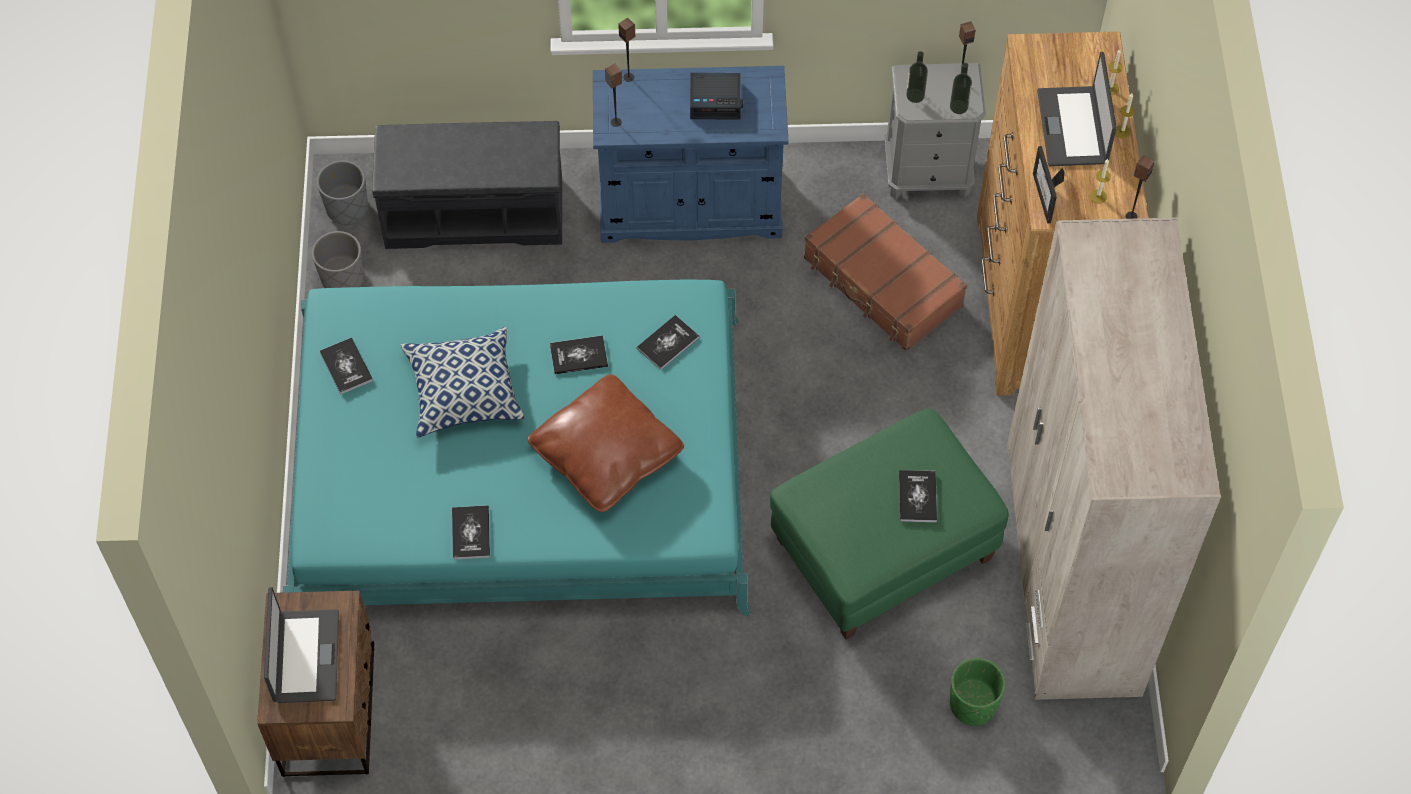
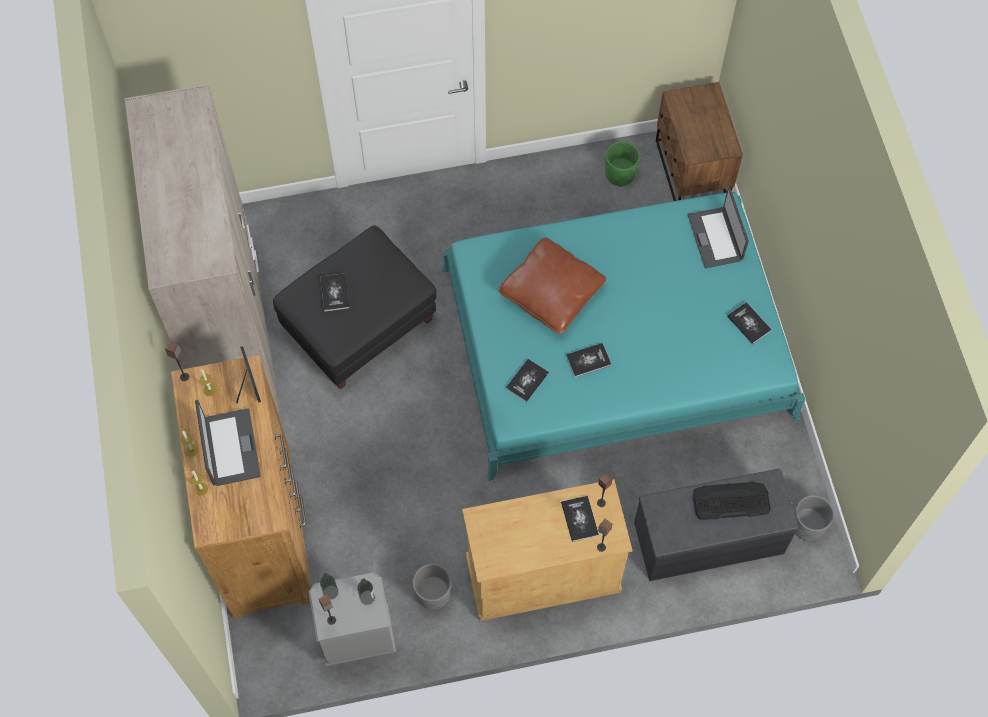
camera: 170 degrees right, 5 degrees up
(305, 657) = (704, 121): laptop -> laptop (716, 237)
(342, 279) = (789, 465): grey planter -> grey planter (433, 594)
(447, 162) = (730, 501): none -> keyboard
(463, 391) = (662, 321): pillow -> none
(471, 533) = (627, 227): book -> book (579, 519)
(690, 205) = (542, 573): blue cabinet -> beige cabinet
(716, 100) = (526, 537): alarm clock -> none
(882, 283) = (383, 529): brown suitcase -> none
(883, 549) = (359, 325): green ottoman -> black ottoman
(973, 705) = (291, 236): green planter -> green planter (620, 174)

